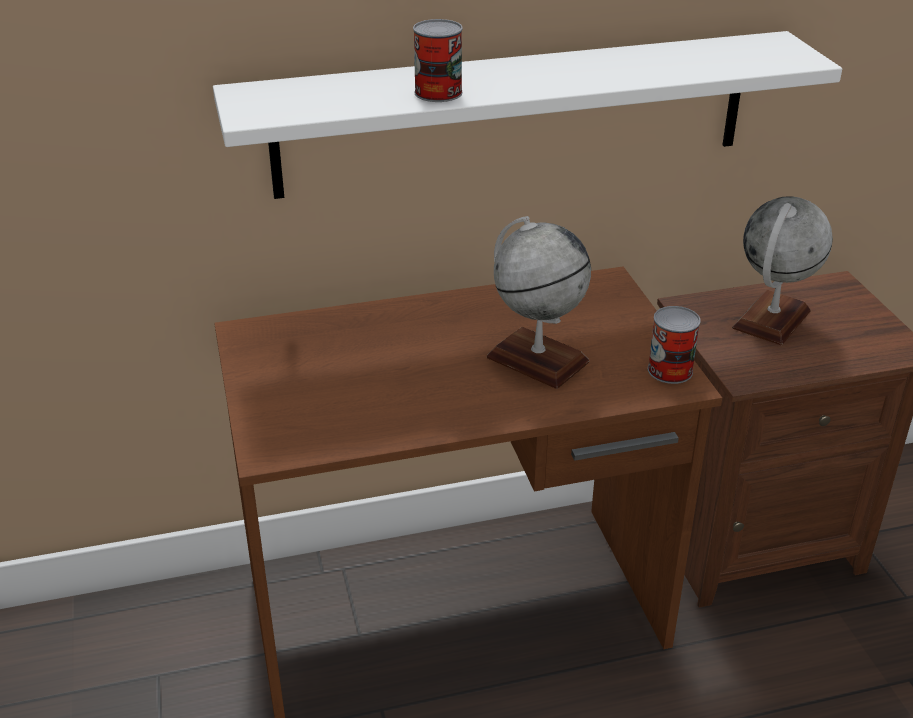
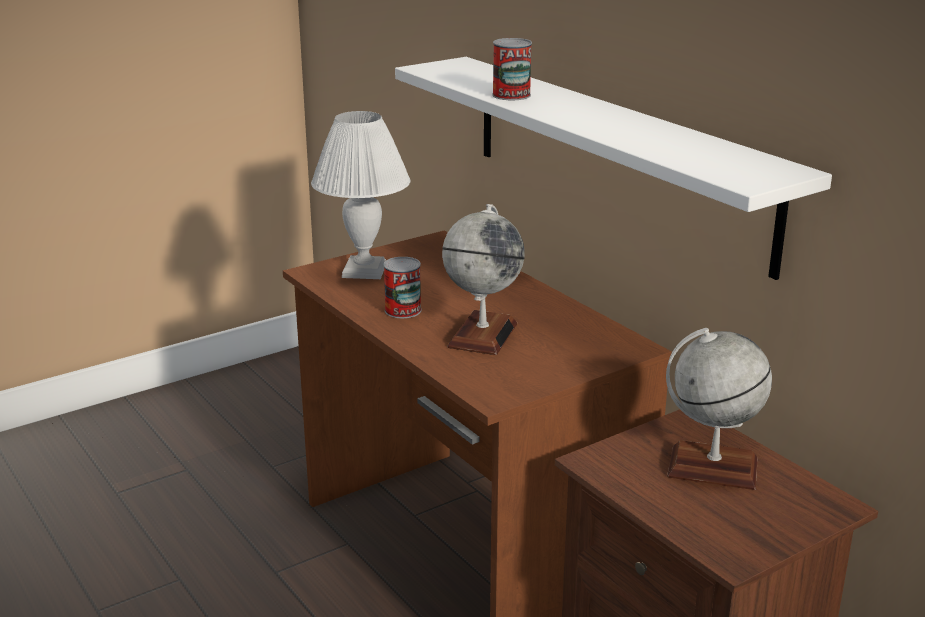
camera: 70 degrees right, 10 degrees down
(297, 407) = (363, 270): none -> white table lamp
(670, 370) = (510, 389): can -> can (403, 310)

